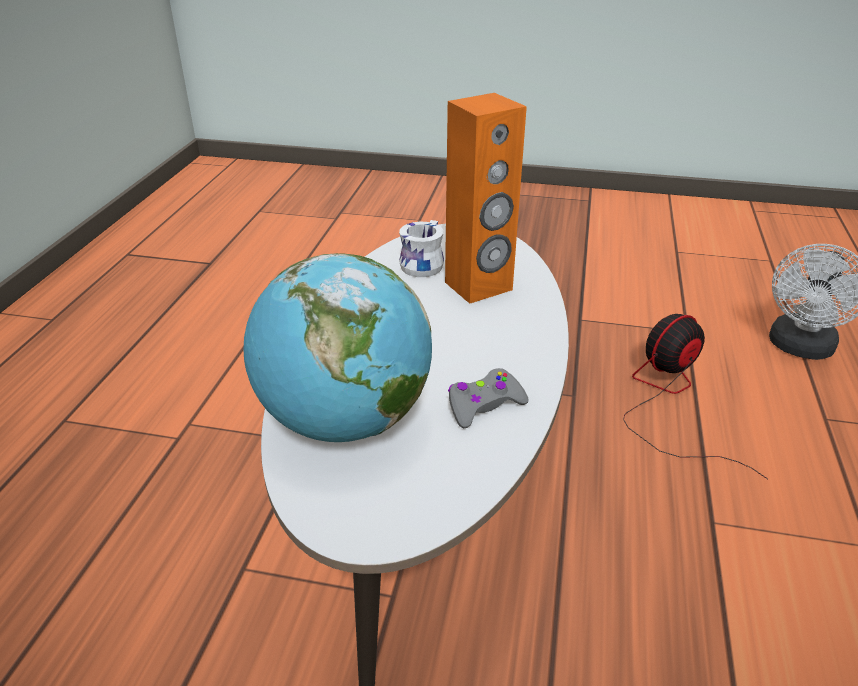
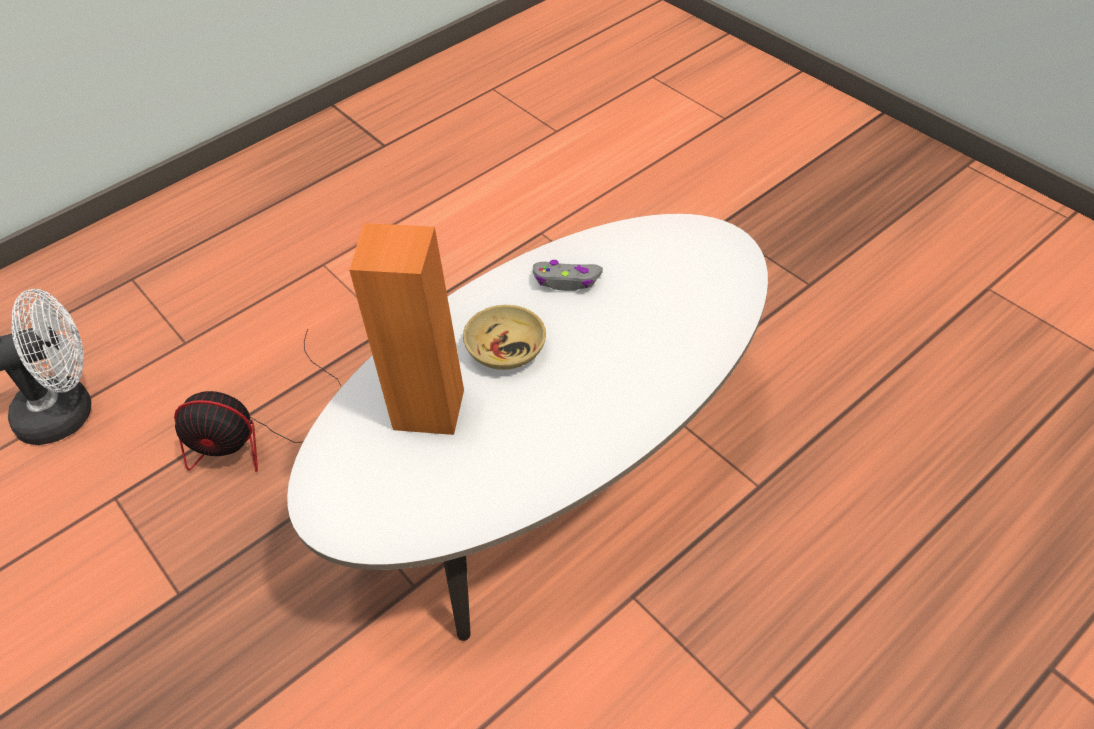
camera: 140 degrees left, 15 degrees up
(345, 421) = (679, 318): globe -> none
(420, 263) = (444, 484): white mug -> none
(471, 336) = (506, 349): none -> beige bowl

